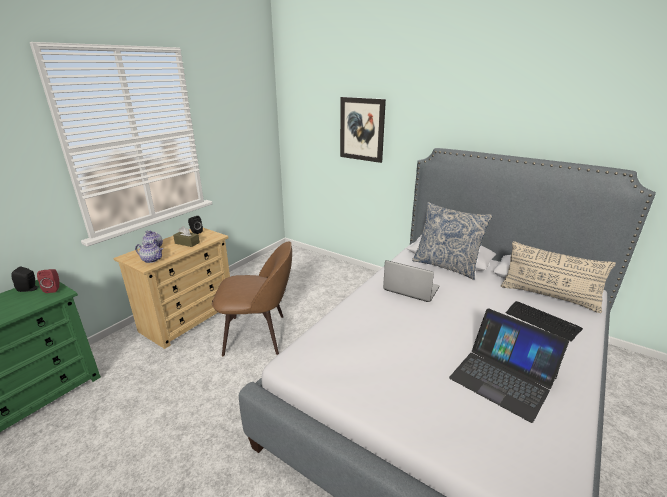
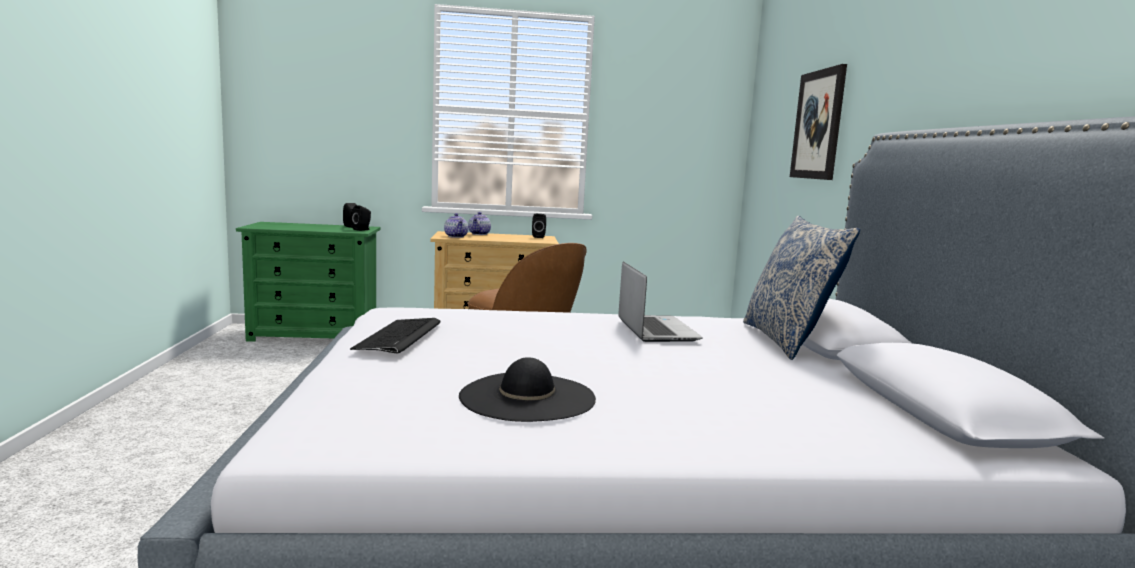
camera: 50 degrees right, 15 degrees down
(54, 289) = (362, 229): red speaker -> black speaker
(187, 243) = (510, 238): brown tissue box -> none
(503, 377) = (527, 397): laptop -> black hat
(542, 321) = (771, 414): keyboard -> keyboard (399, 337)
(548, 296) = (889, 415): beige pillow -> none

